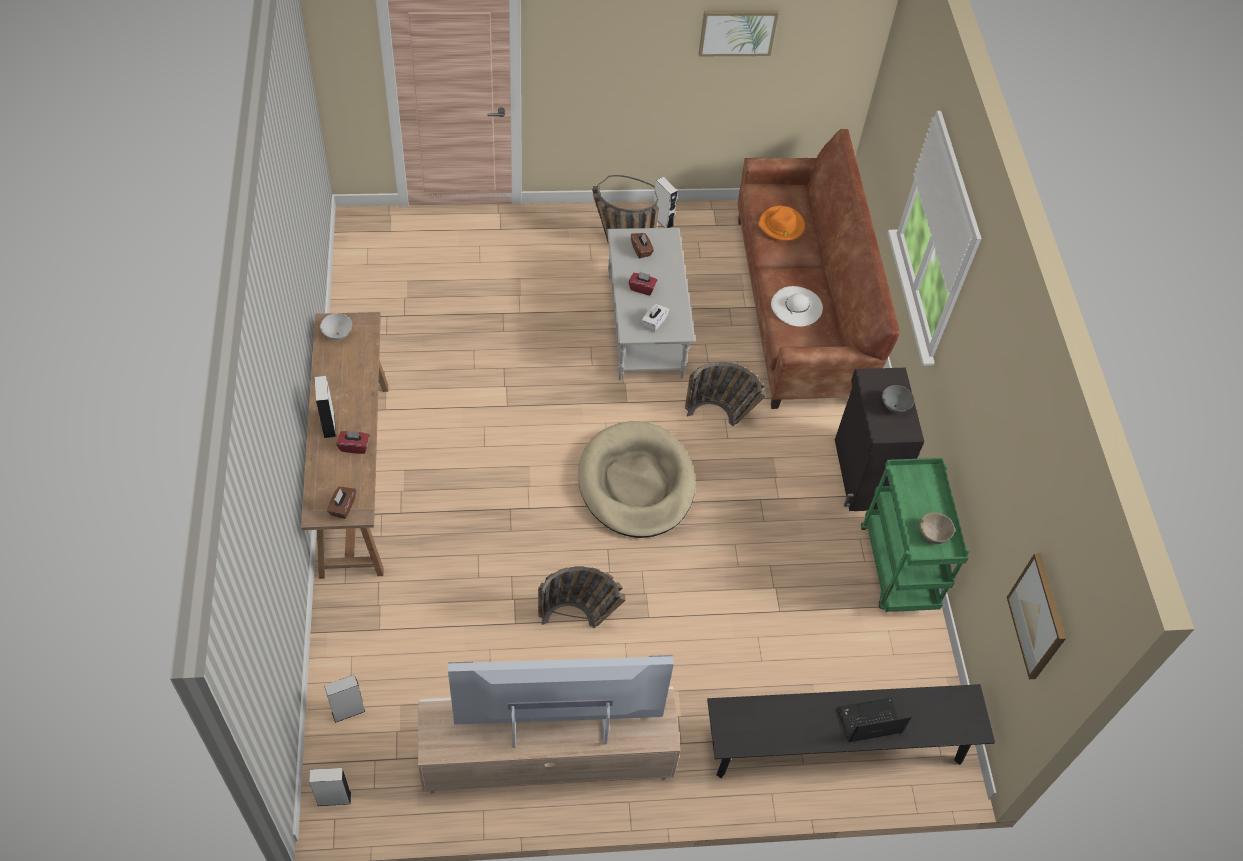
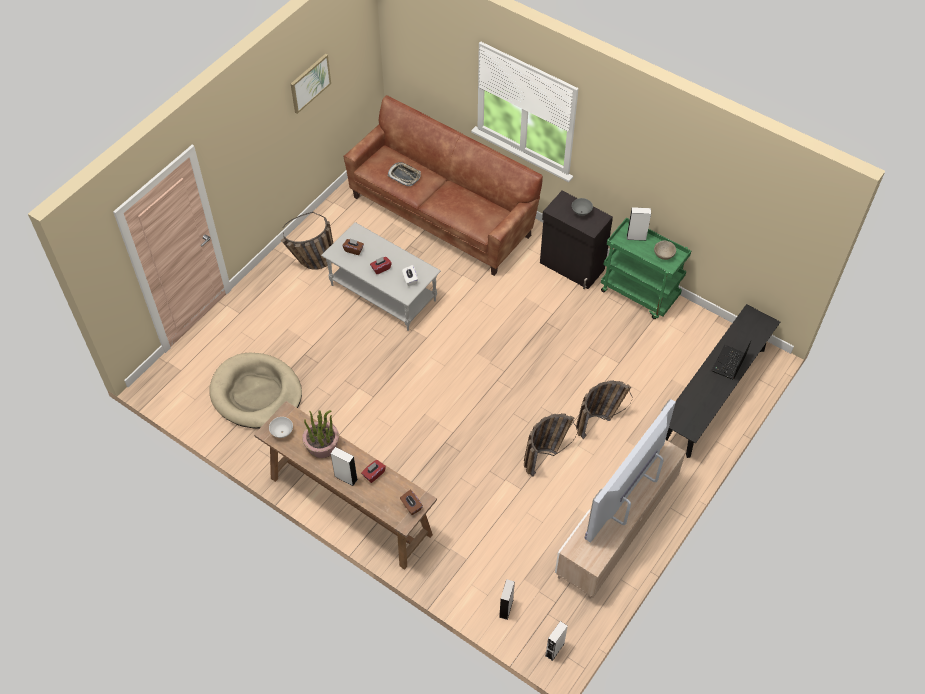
camera: 45 degrees left, 0 degrees up
(352, 378) = (322, 445): none -> potted plant
(636, 483) = (484, 370): beige dog bed -> beige dog bed (256, 393)
(662, 220) = (317, 231): white speaker -> white speaker (636, 237)
(721, 417) = (478, 301): basket -> basket (599, 421)
(781, 226) = (404, 175): orange hat -> tray
(796, 306) = (464, 209): white hat -> none
(1038, 616) = (773, 239): picture -> none

